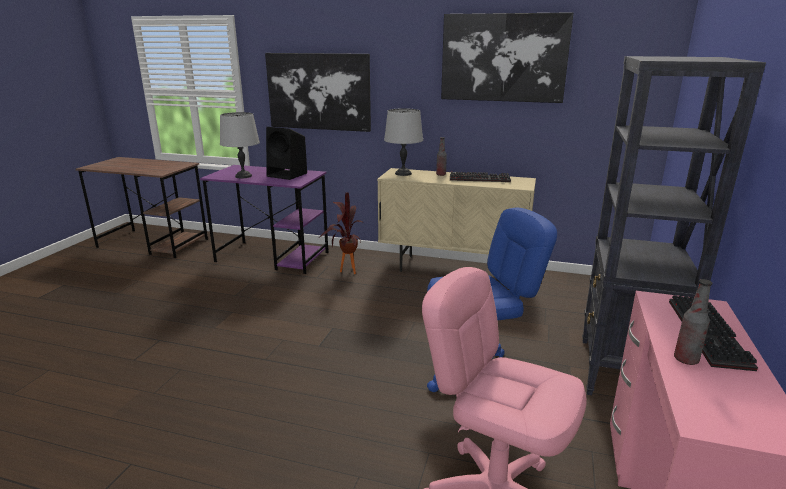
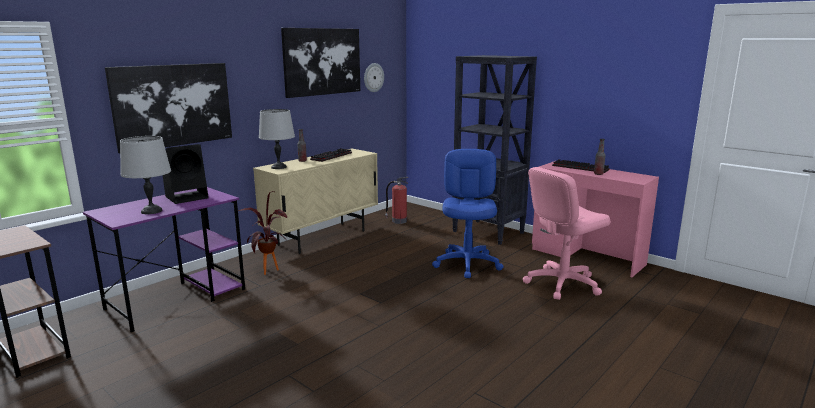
camera: 65 degrees left, 5 degrees down
(561, 294) = (398, 221): none -> fire extinguisher
(598, 86) = (373, 77): none -> wall clock

